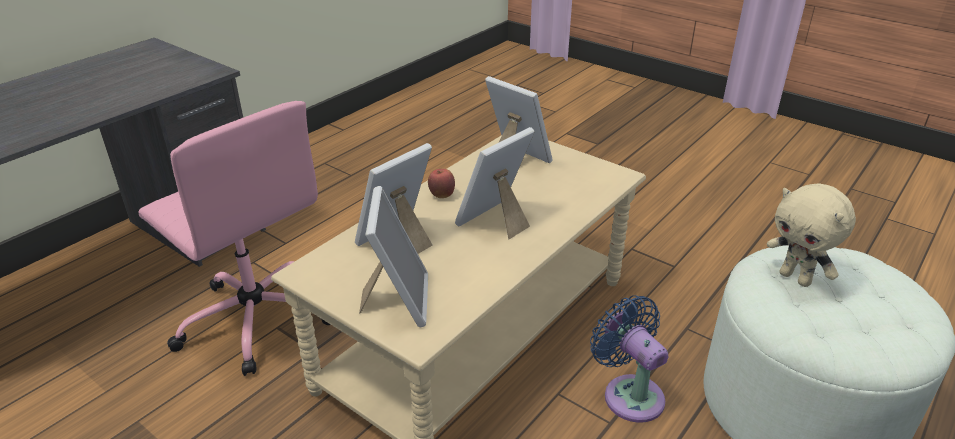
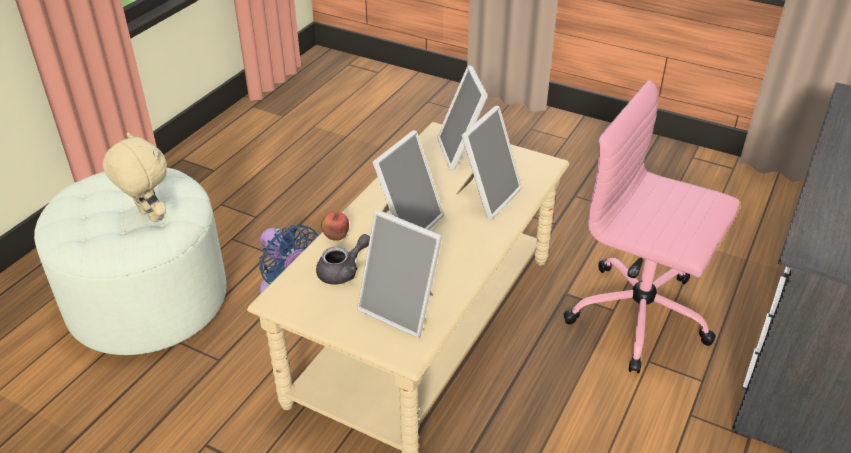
camera: 170 degrees right, 5 degrees up
(441, 195) = (468, 247): apple -> apple (336, 237)
(563, 188) = (343, 271): none -> grey teapot

